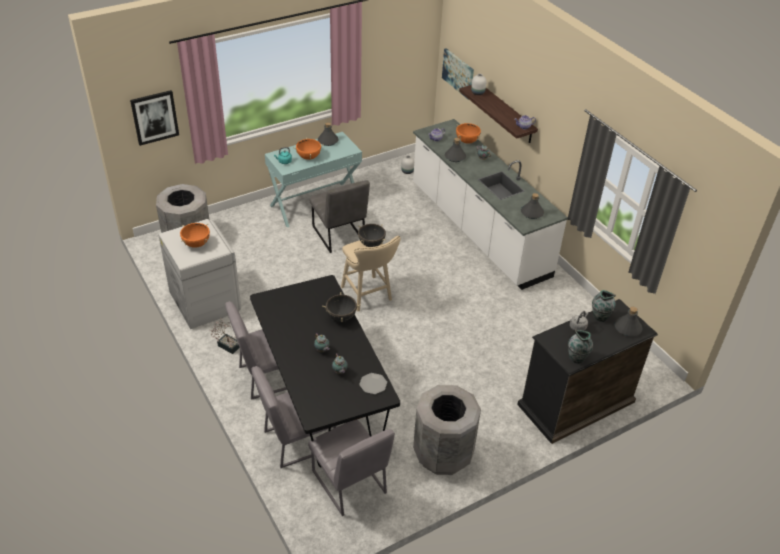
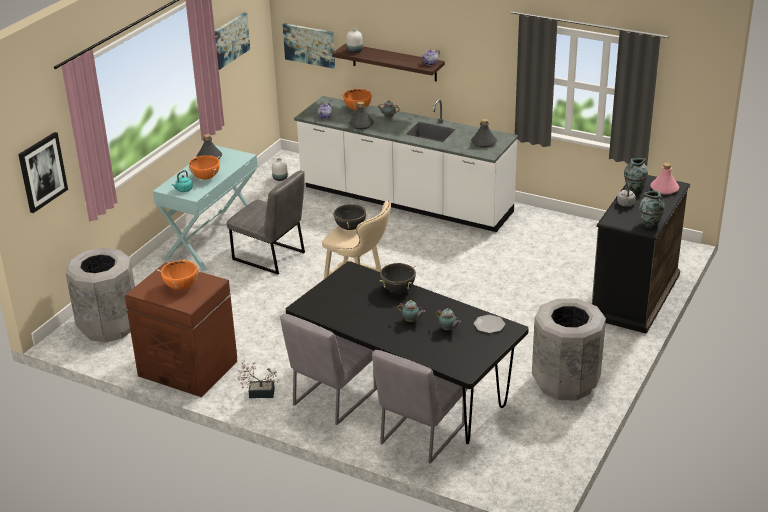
camera: 30 degrees left, 10 degrees down
(206, 300) = (189, 366): white washing machine -> brown washing machine
(349, 483) = (508, 443): grey chair -> none
(384, 51) = (229, 40): none -> picture
(627, 328) = (664, 189): grey bottle -> pink bottle

